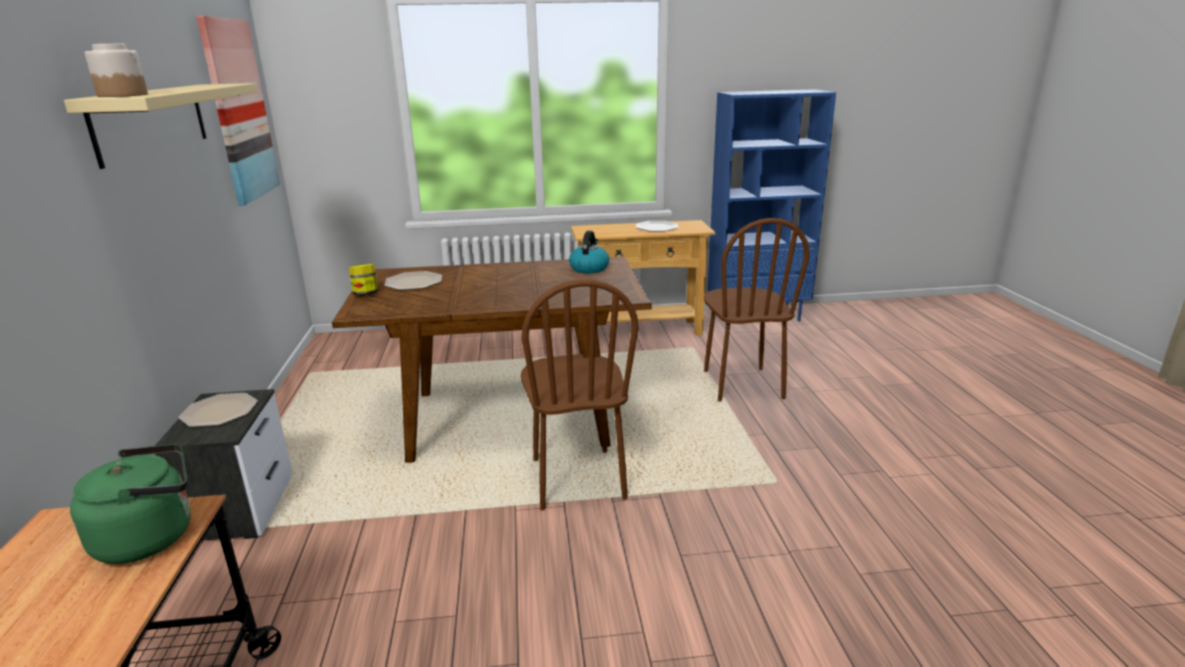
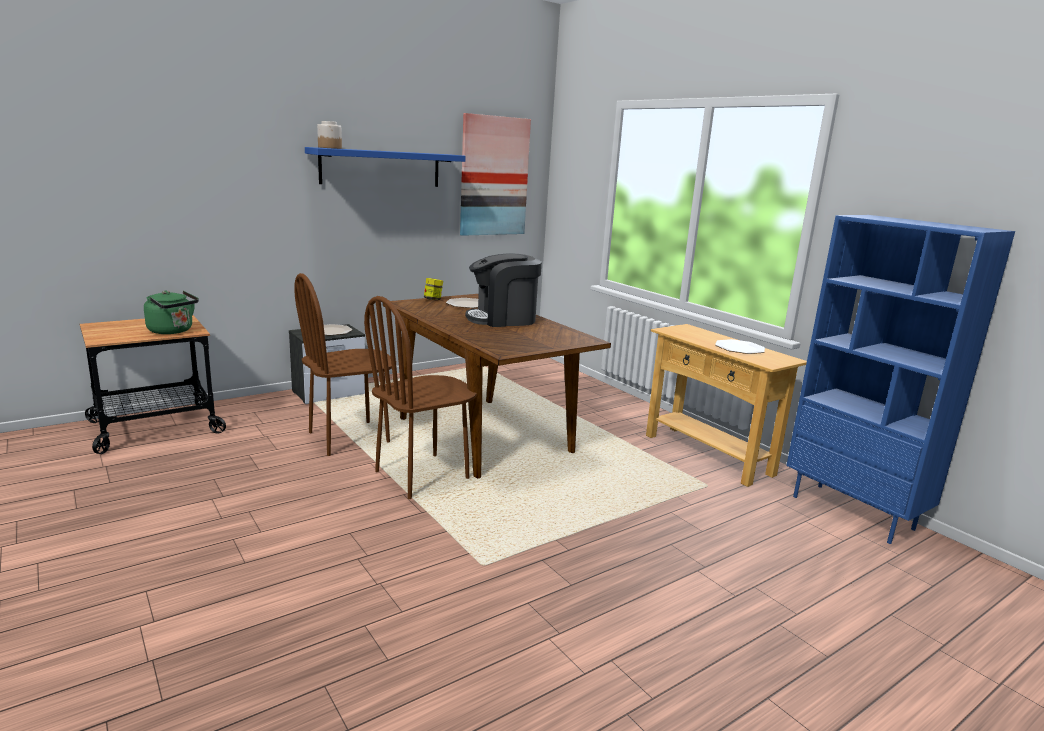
camera: 60 degrees right, 5 degrees down
(152, 121) = (381, 168): beige shelf -> blue shelf
(500, 278) = (503, 319): none -> coffee machine
(589, 268) = (559, 336): kettle -> none
(742, 385) = (658, 524): brown chair -> brown chair (349, 438)

